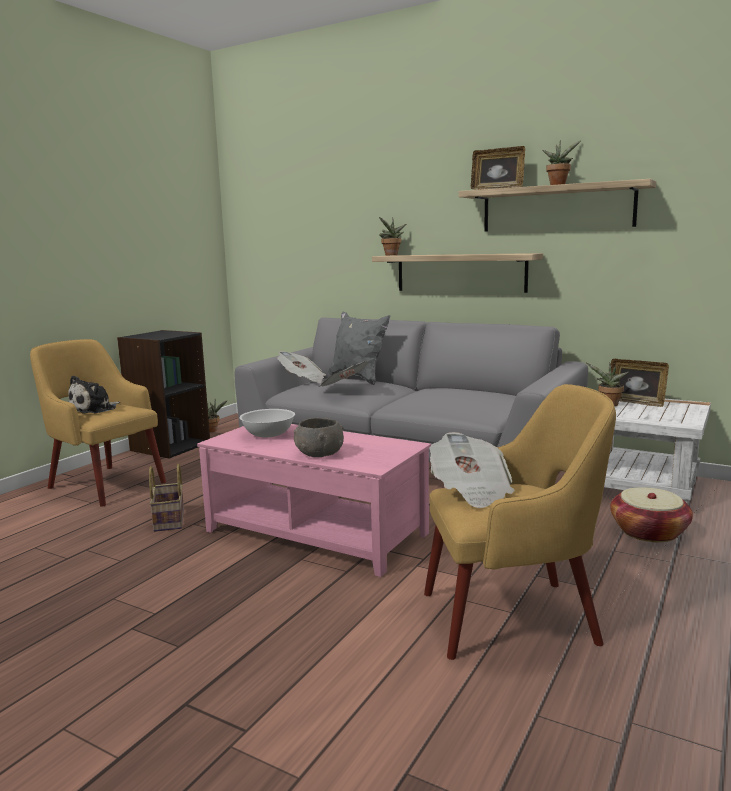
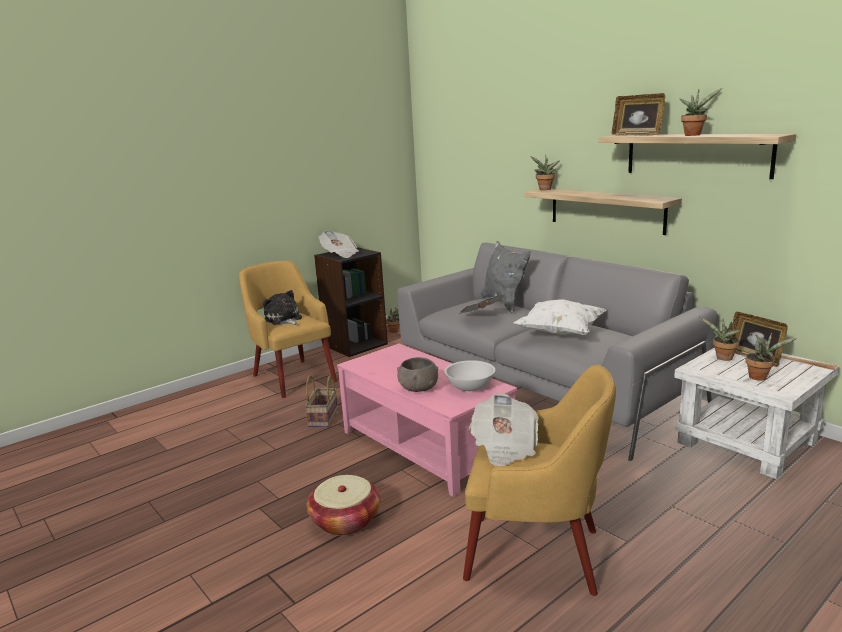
camera: 20 degrees right, 5 degrees up
(94, 409) = (284, 319): plush toy -> plush toy turned 90 degrees clockwise
(268, 435) = (394, 361): white bowl -> white bowl (470, 387)
(302, 380) = (455, 302): newspaper -> newspaper (339, 254)
(440, 395) = (560, 333): none -> white pillow
(649, 532) = (721, 492): basket -> basket (346, 521)
(656, 415) = (760, 377): none -> potted plant

